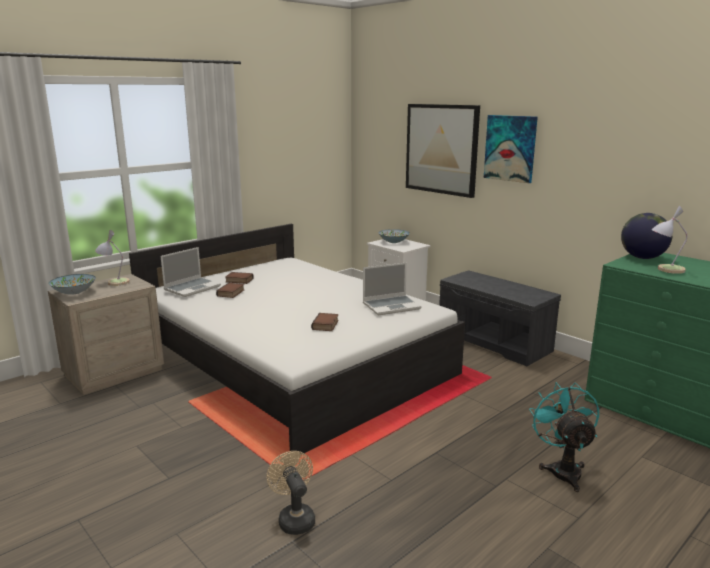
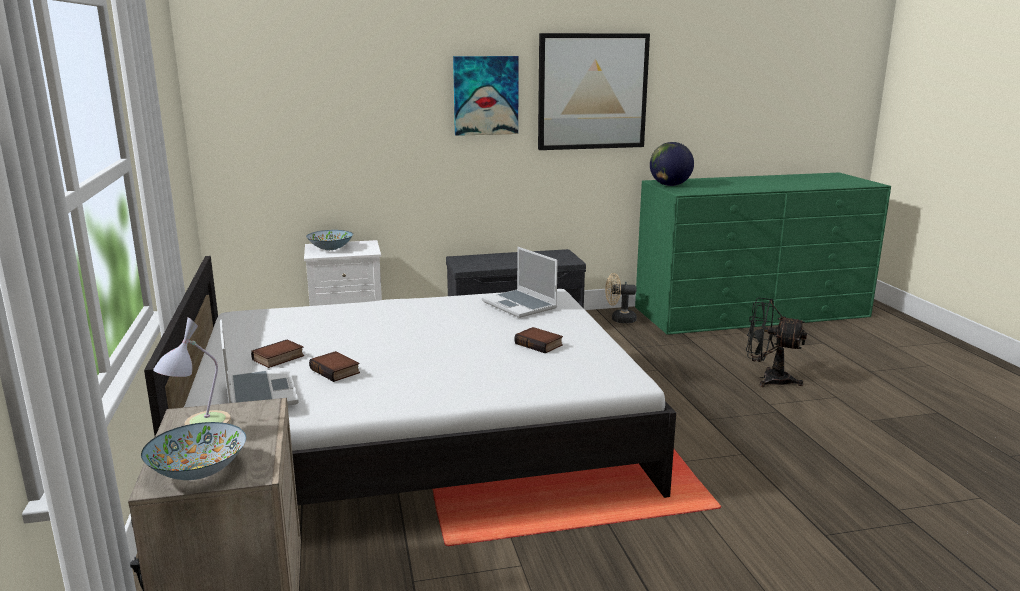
camera: 60 degrees left, 0 degrees up
(294, 518) = (785, 524): beige fan -> beige fan (619, 319)
(391, 306) = (520, 305): laptop -> laptop turned 135 degrees clockwise
(441, 149) = (380, 106): picture -> picture (592, 91)
(562, 469) = (768, 379): turquoise fan -> black fan
(665, 269) = (708, 188): table lamp -> none

